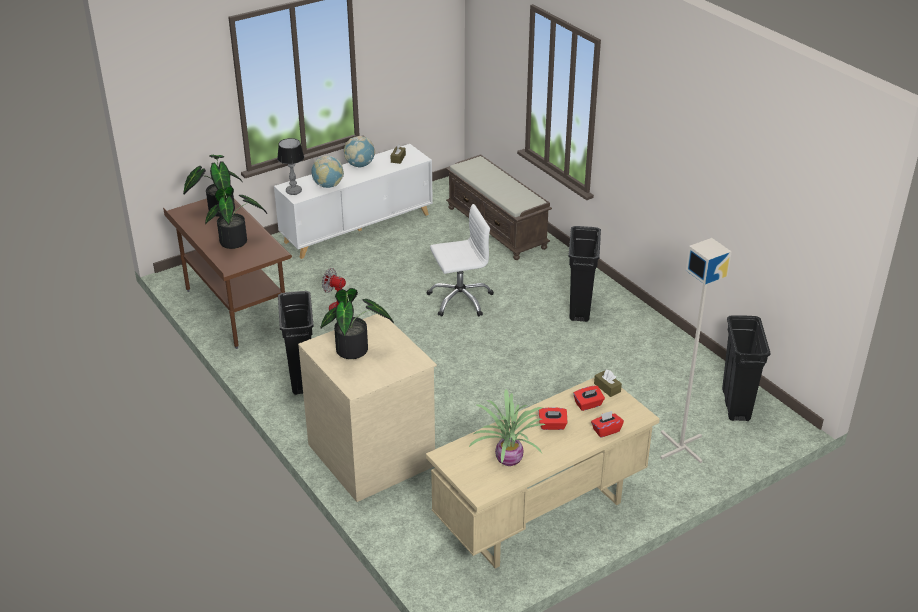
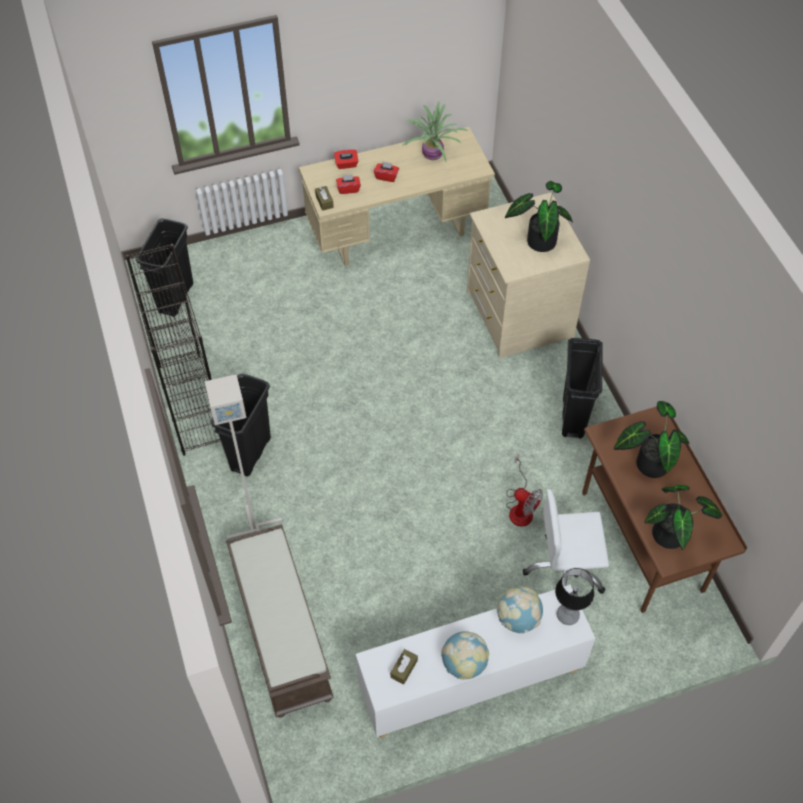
camera: 165 degrees left, 20 degrees up
(460, 299) = (377, 499): white office chair -> white office chair (565, 571)
(654, 330) = (191, 403): none -> black bookcase
(681, 446) = (251, 267): grey floor lamp -> grey floor lamp (254, 529)

